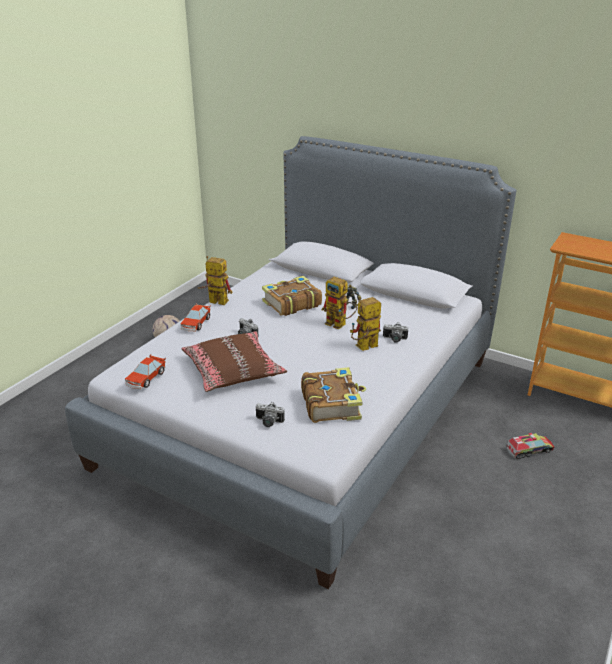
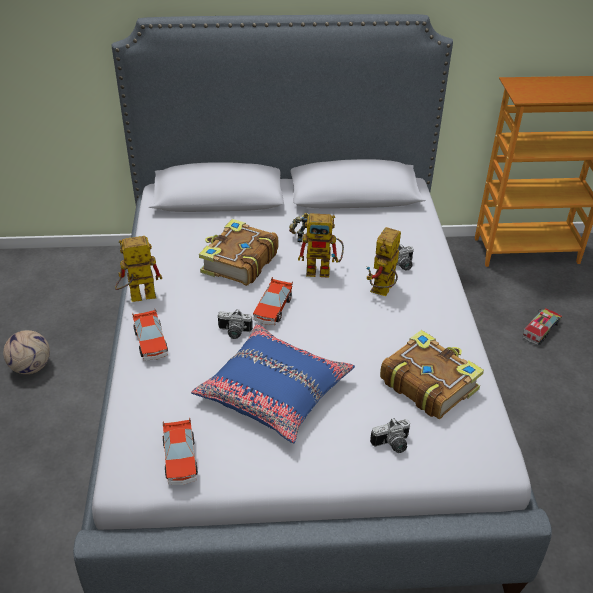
camera: 35 degrees left, 10 degrees up
(233, 370) = (274, 392): brown pillow -> blue pillow
(282, 332) = (273, 309): none -> toy car

